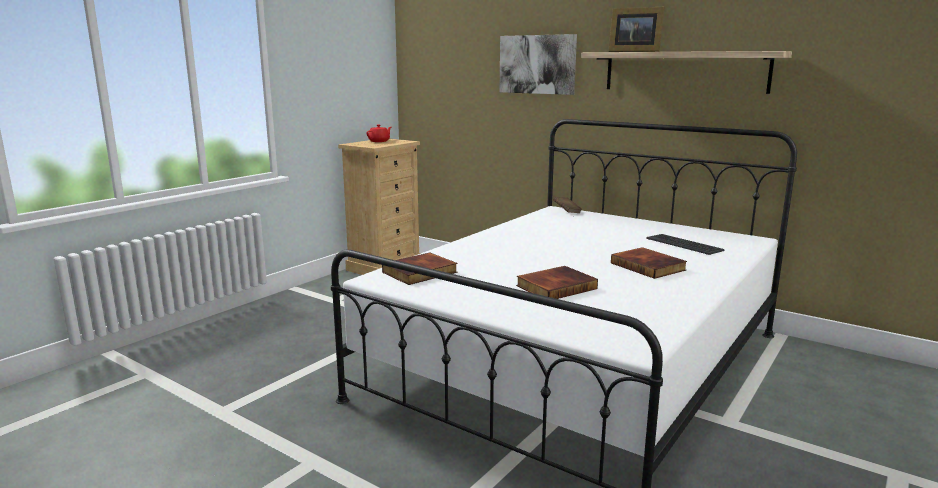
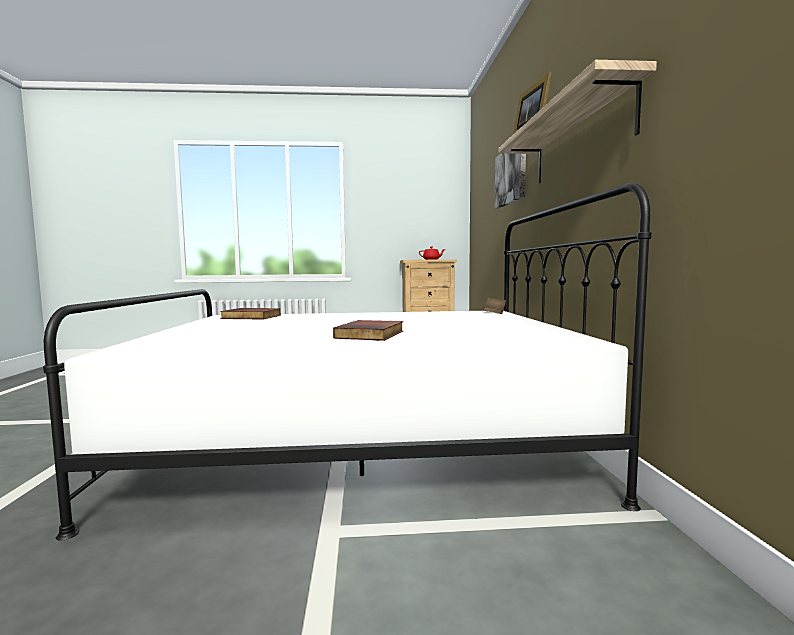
camera: 50 degrees right, 10 degrees down
(556, 286) = (262, 330): book -> none
(684, 244) = (480, 333): keyboard -> none

